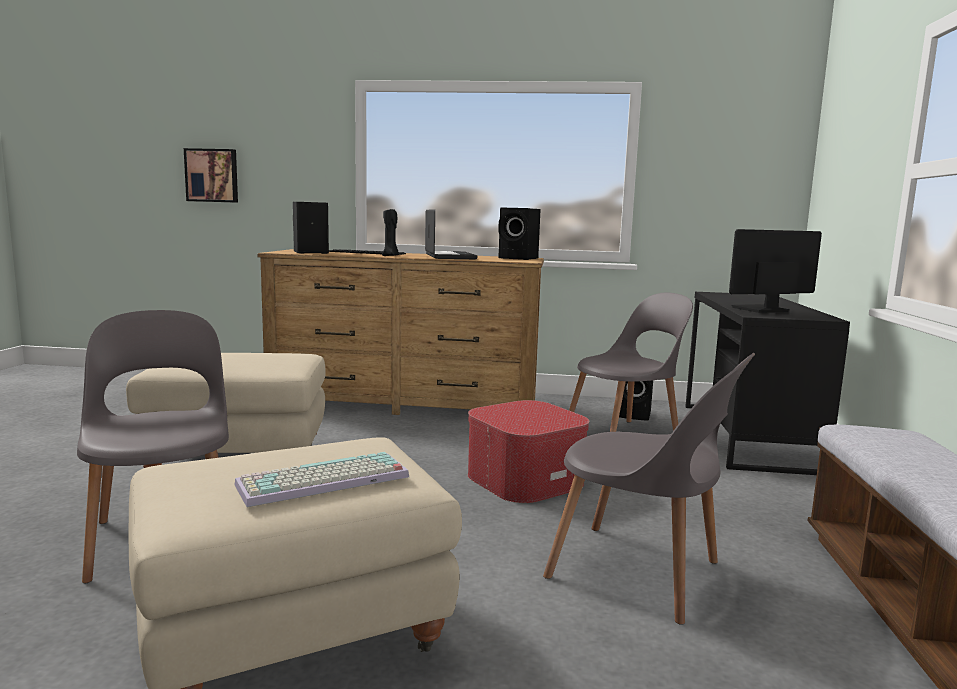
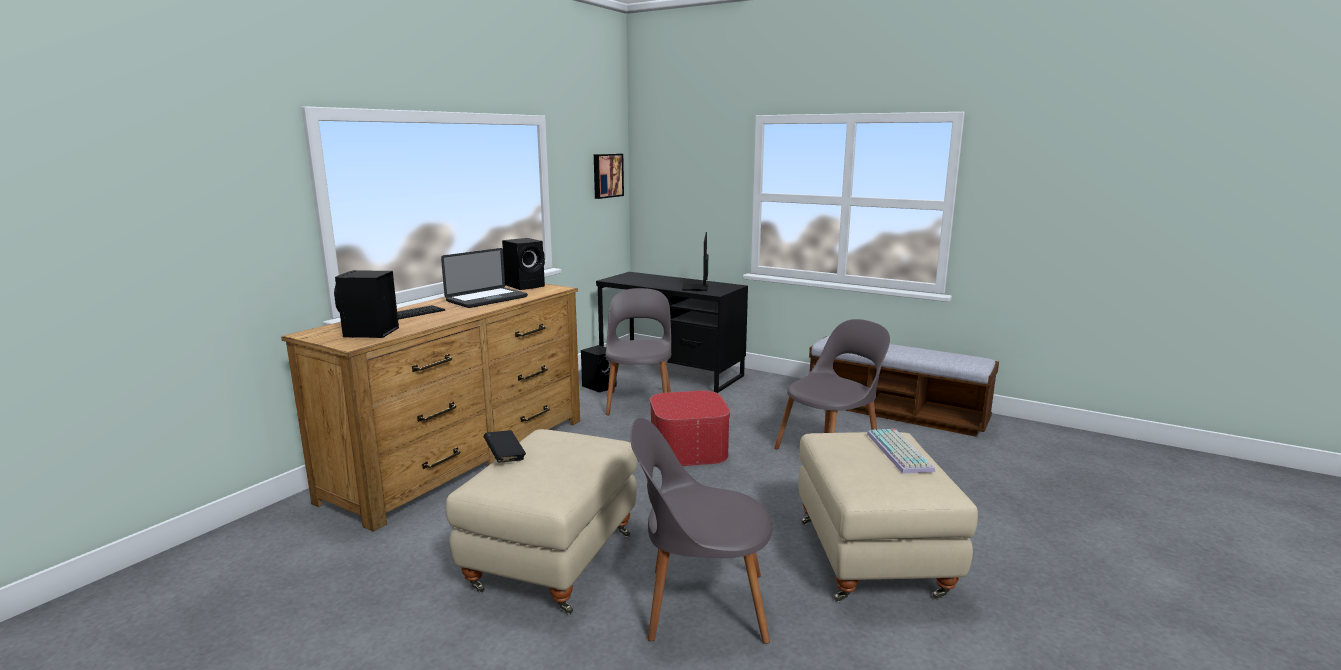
camera: 65 degrees left, 5 degrees up
(212, 175) = (92, 256): picture -> picture (607, 175)
(237, 350) = (505, 456): none -> black book
(390, 256) = (458, 313): black candle -> none
(449, 257) = (487, 299): laptop -> laptop turned 120 degrees clockwise

